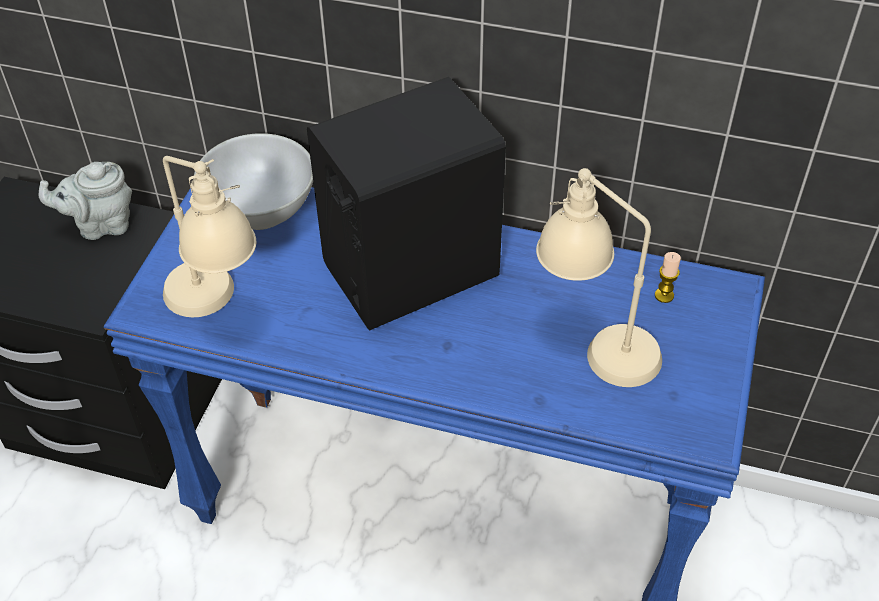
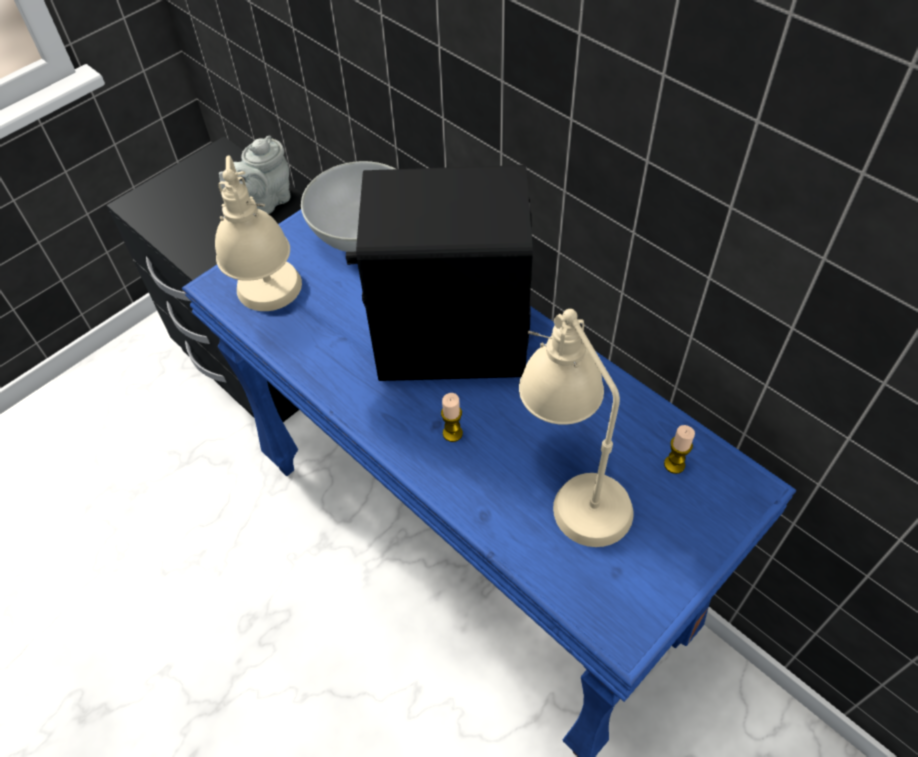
camera: 30 degrees right, 5 degrees up
(101, 225) = (265, 201): grey teapot -> grey teapot turned 60 degrees counterclockwise
(466, 346) = (452, 433): none -> candle

